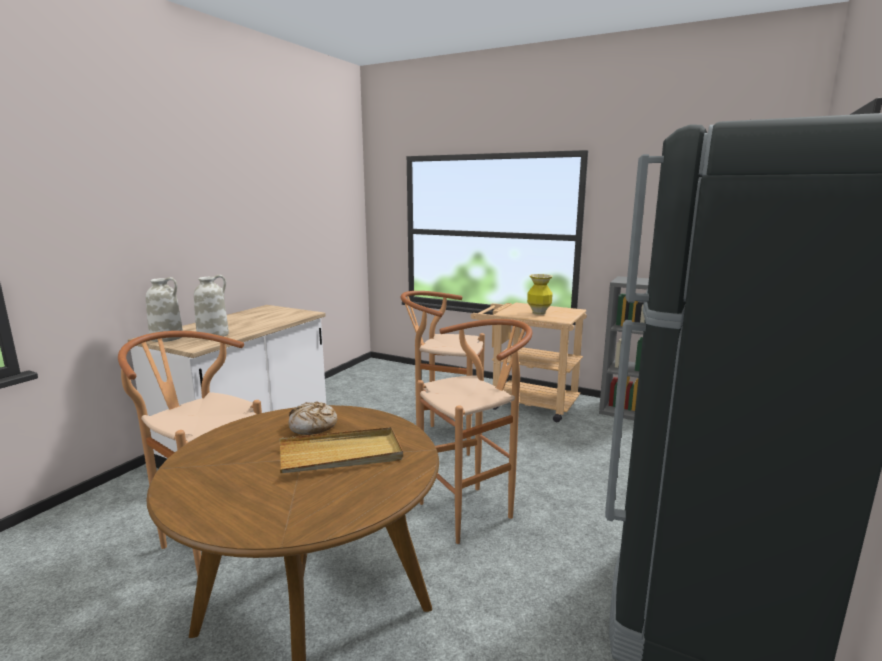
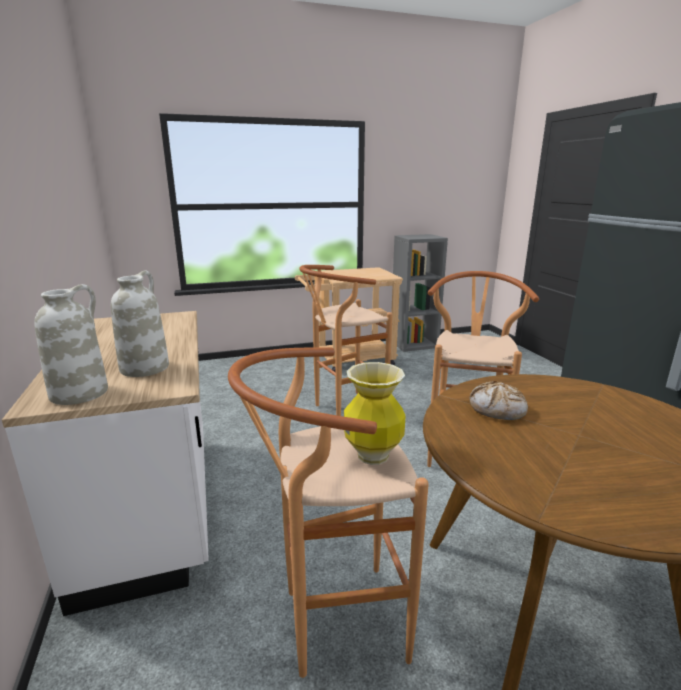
camera: 45 degrees left, 5 degrees up
(341, 455) = (585, 417): beige tray -> none
(538, 313) = (361, 275): vase -> vase (373, 456)

